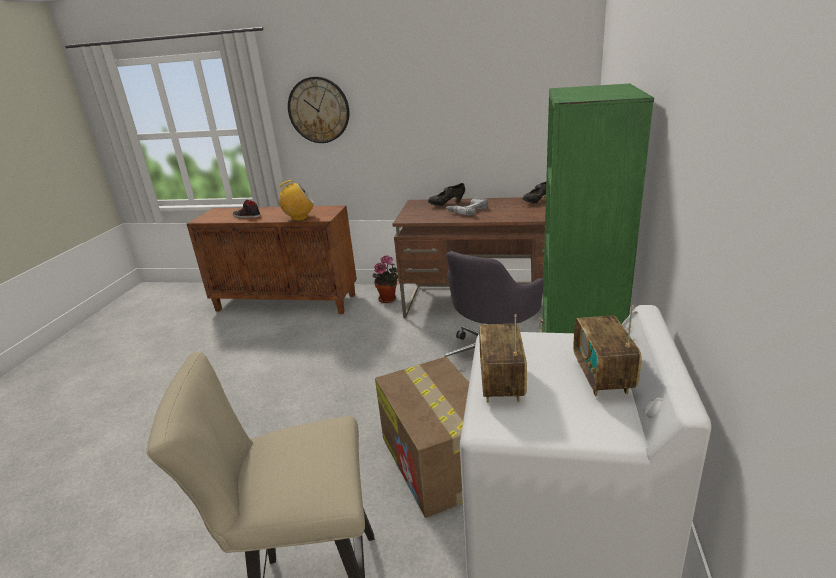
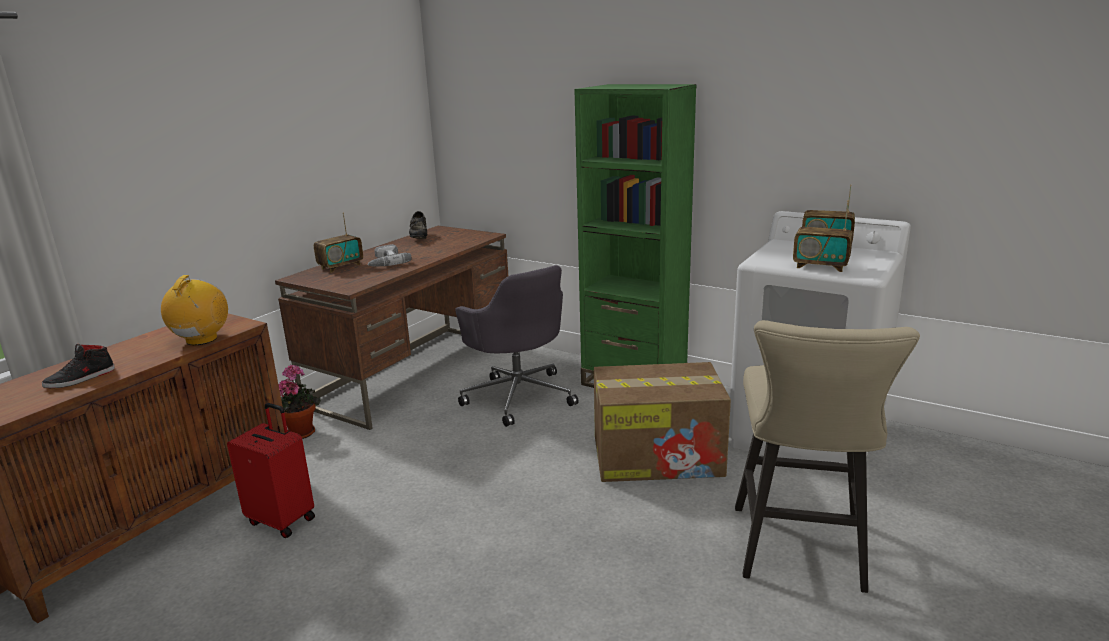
camera: 70 degrees left, 5 degrees down
(299, 331) = (283, 520): none -> red suitcase
(319, 110) = (118, 163): wall clock -> none
(447, 204) = (341, 267): black shoe -> radio

